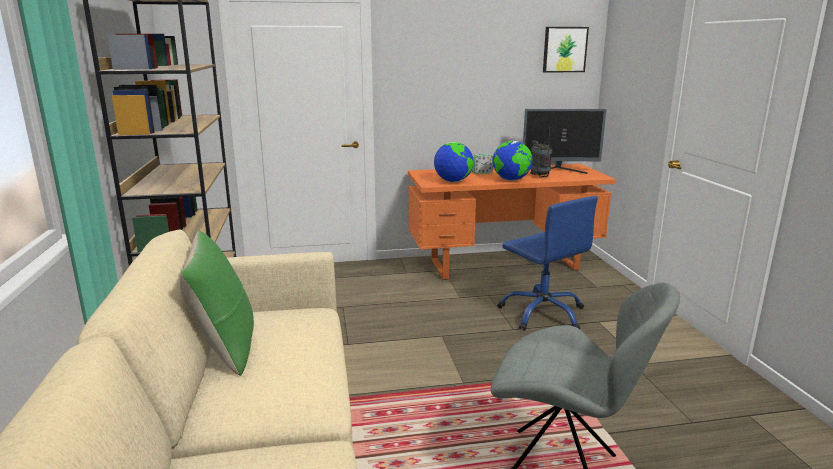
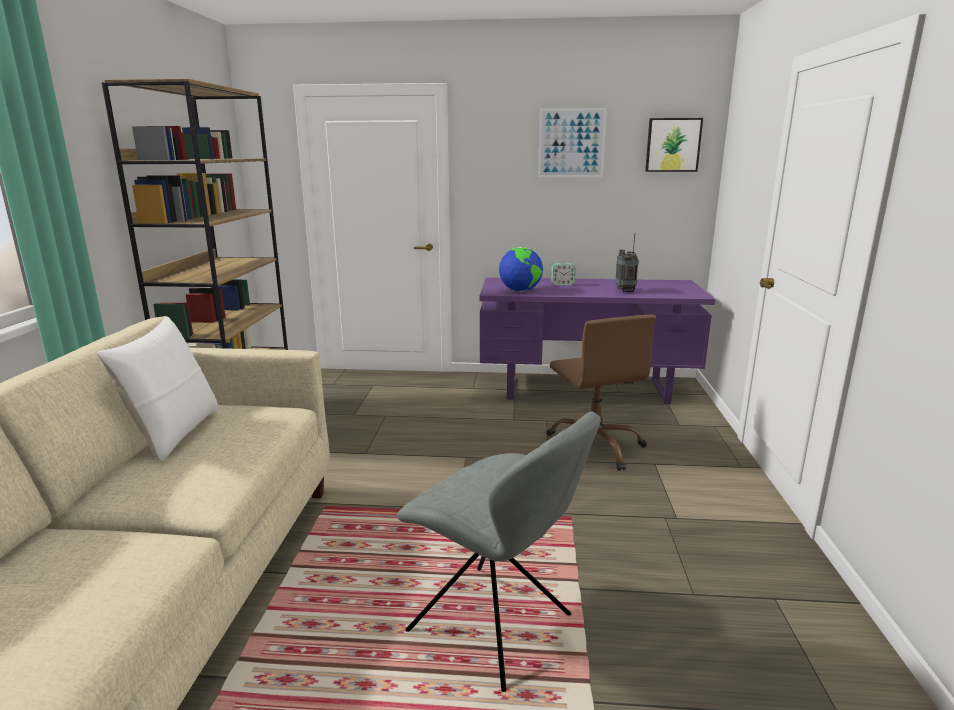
camera: 15 degrees right, 0 degrees up
(225, 347) = (174, 434): green pillow -> white pillow
(481, 47) = (571, 143): none -> picture
(503, 264) = (585, 389): orange desk -> purple desk
(511, 180) = (587, 293): globe -> none
(543, 313) = (594, 447): blue office chair -> brown office chair
(559, 171) = (656, 286): monitor -> none

